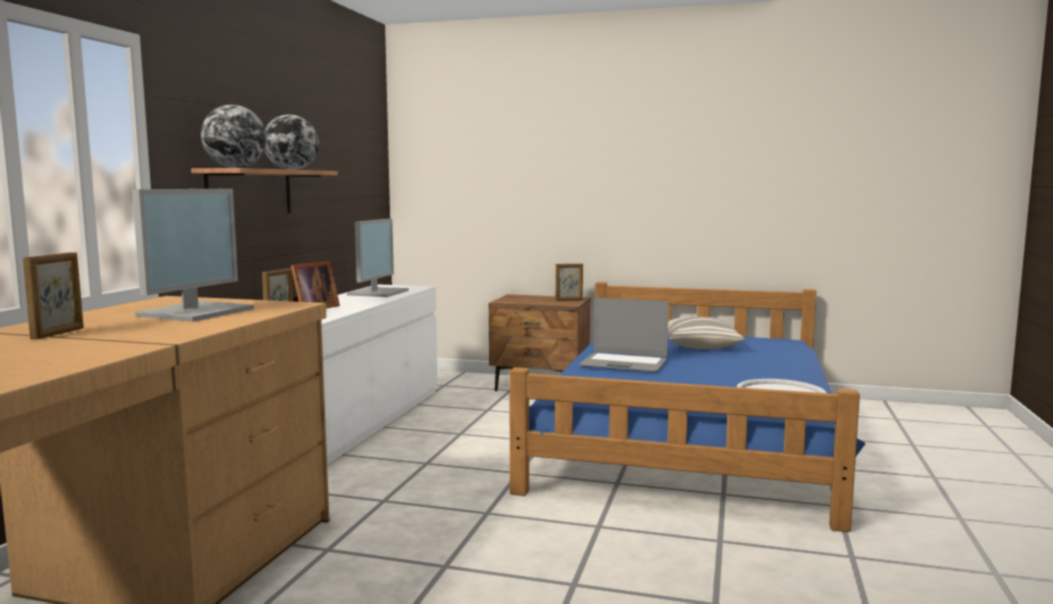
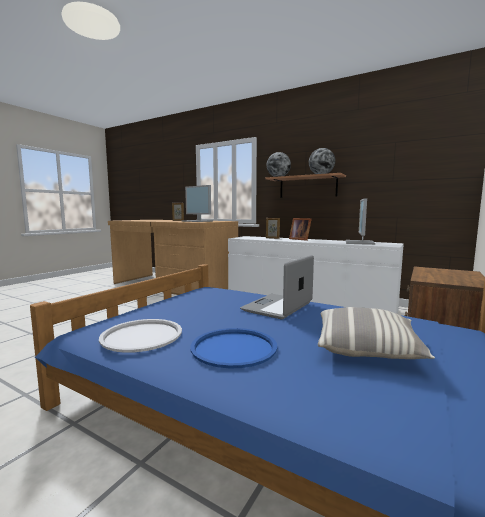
camera: 105 degrees right, 0 degrees up
(378, 292) = (360, 242): monitor -> monitor turned 75 degrees clockwise
(569, 300) = (457, 281): picture frame -> none
(753, 368) = (234, 348): none -> blue tray

